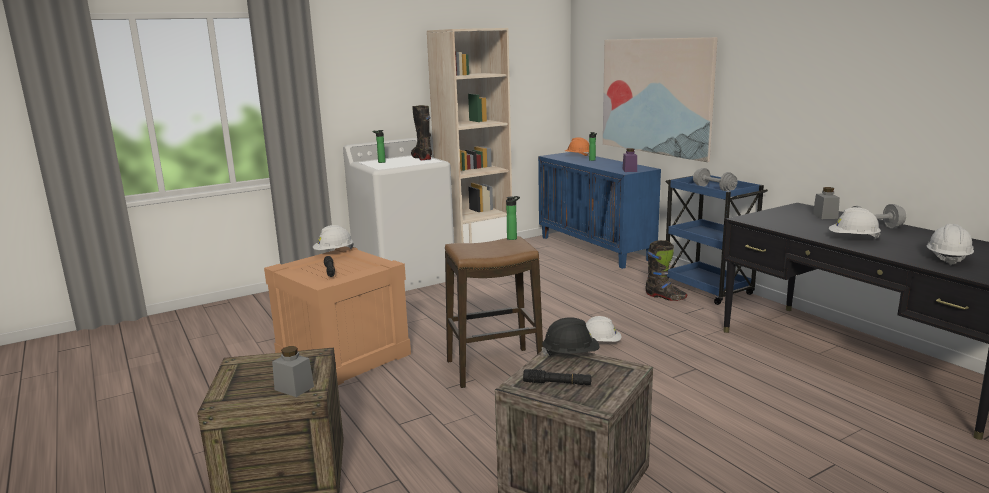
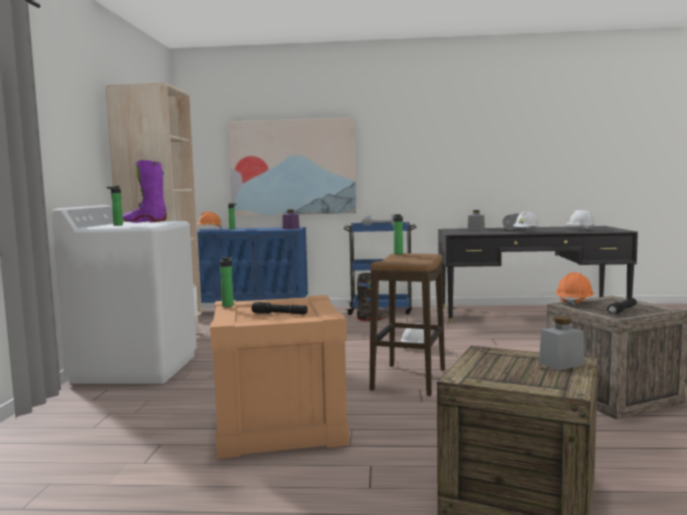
camera: 55 degrees left, 10 degrees down
(334, 252) = (228, 305): white hard hat -> bottle
(421, 158) = (145, 222): black boot -> purple boot
(570, 355) = (574, 303): black hard hat -> orange hard hat

